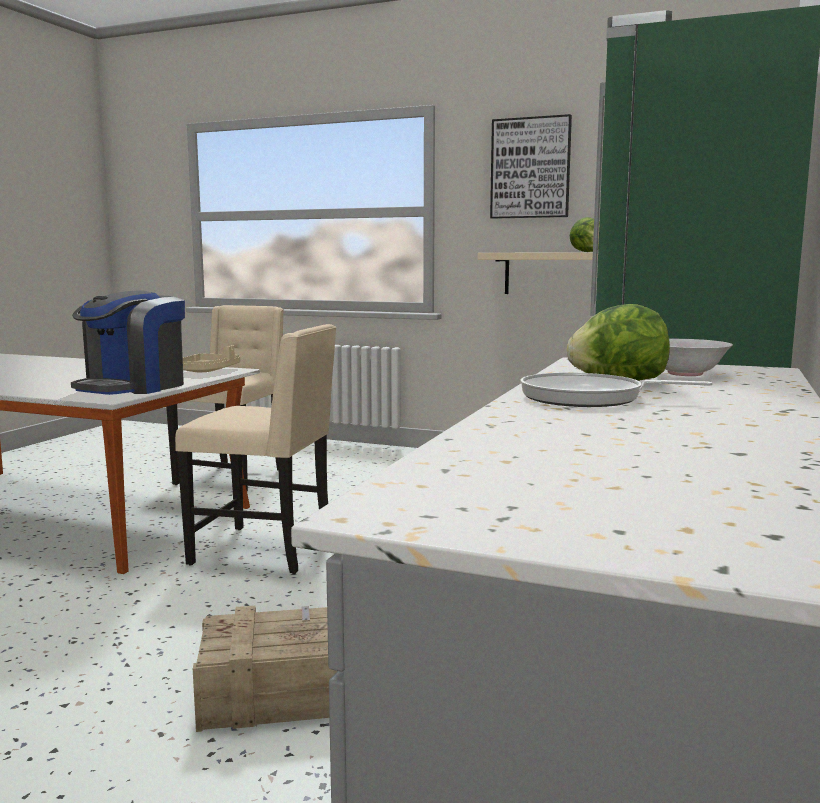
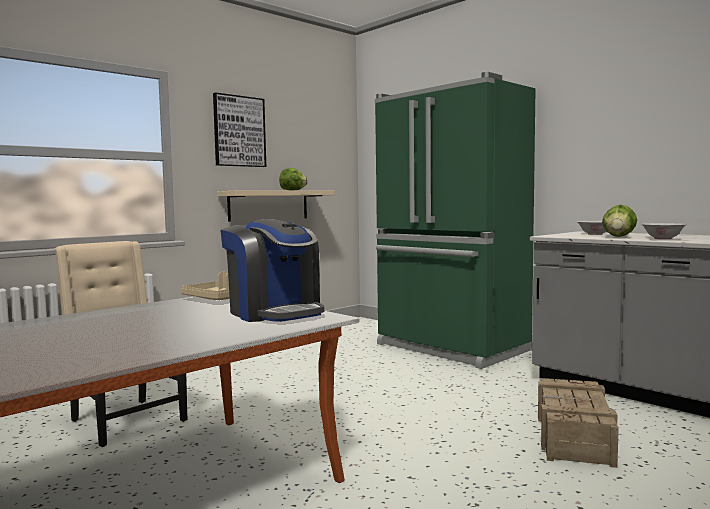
camera: 65 degrees left, 5 degrees down
(266, 551) = (345, 426): beige chair -> none
(589, 398) = (663, 238): frying pan -> white bowl

